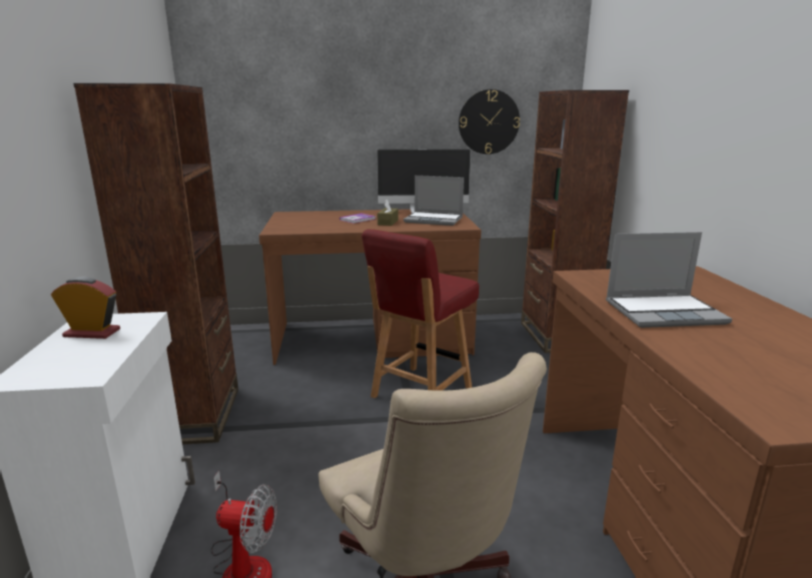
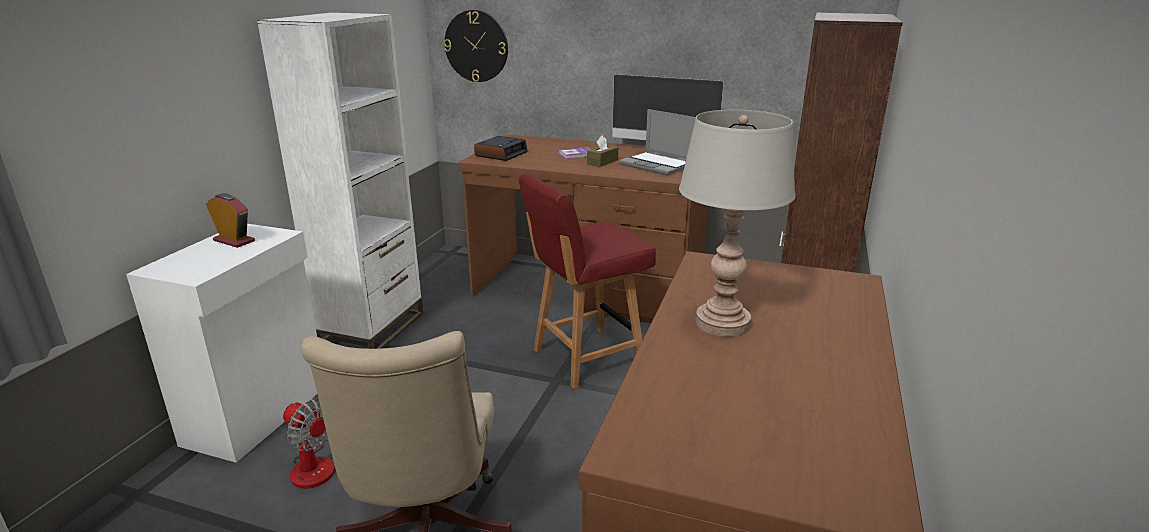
camera: 25 degrees right, 5 degrees up
(195, 415) = (372, 329): brown bookcase -> white bookcase
(290, 225) = (501, 154): none -> alarm clock
(488, 122) = (759, 46): wall clock -> wall clock (476, 46)
(664, 312) = (722, 323): laptop -> grey table lamp

